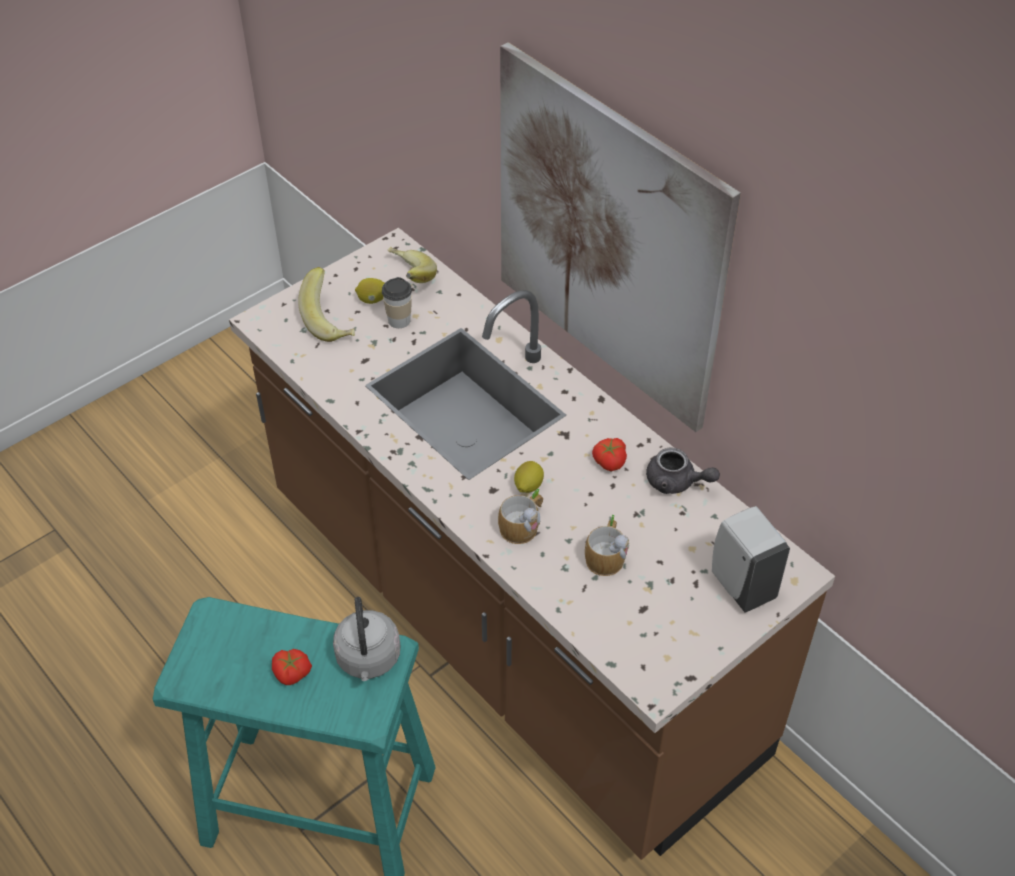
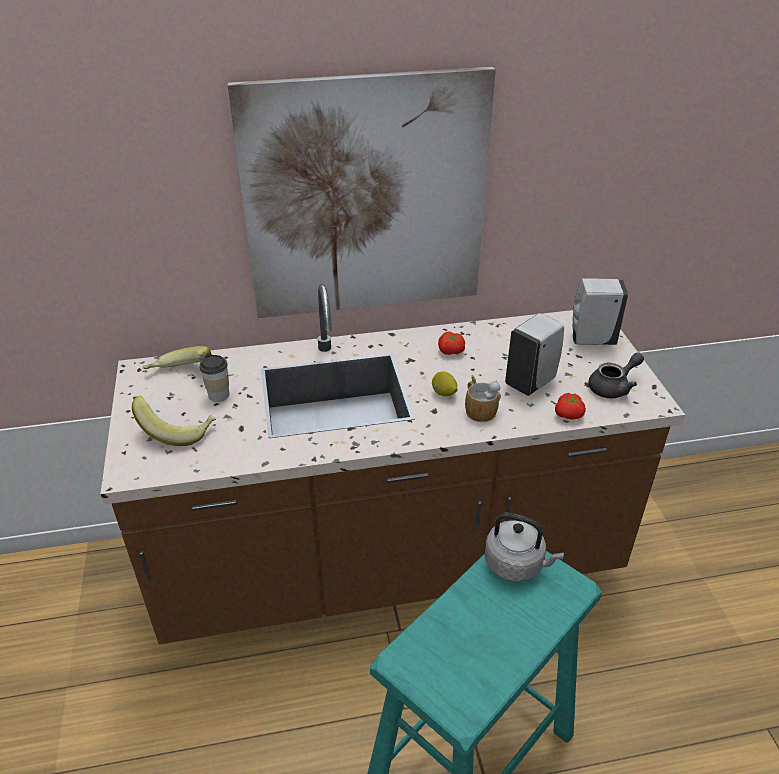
camera: 60 degrees left, 10 degrees down
(292, 674) = (501, 622): tomato -> tomato (569, 415)
(373, 300) = (180, 400): lemon -> none
(607, 555) = (531, 382): mug -> white soap dispenser
(676, 482) = (490, 332): grey teapot -> grey teapot (613, 387)

